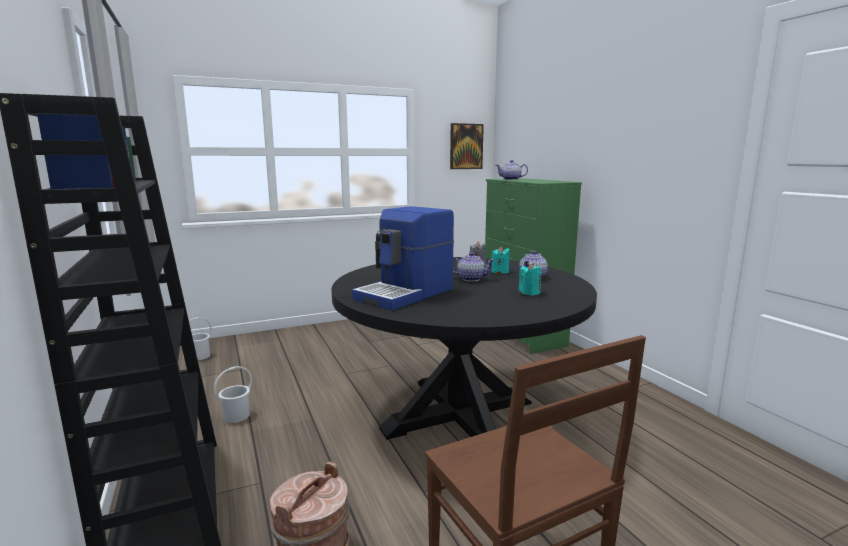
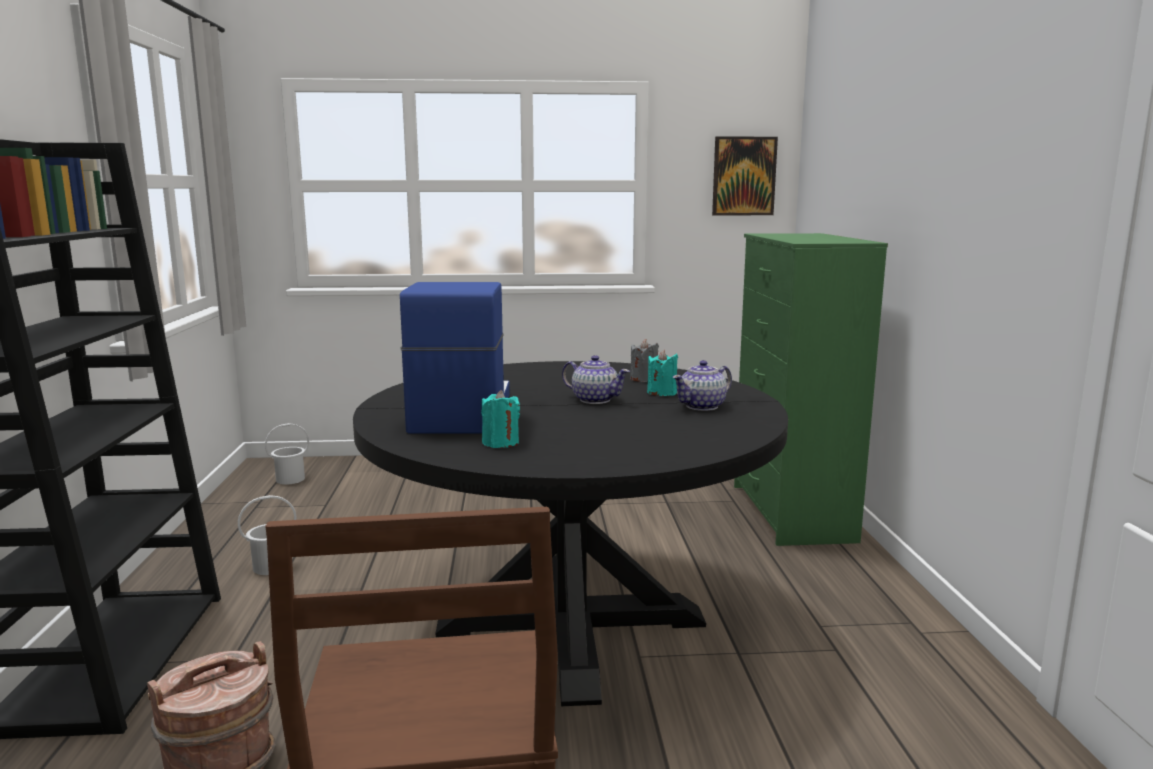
camera: 20 degrees right, 0 degrees up
(406, 294) = (459, 413): coffee machine -> coffee machine turned 120 degrees clockwise
(511, 179) = (781, 235): teapot -> none
(529, 293) = (651, 430): turquoise candle -> turquoise candle (500, 443)

